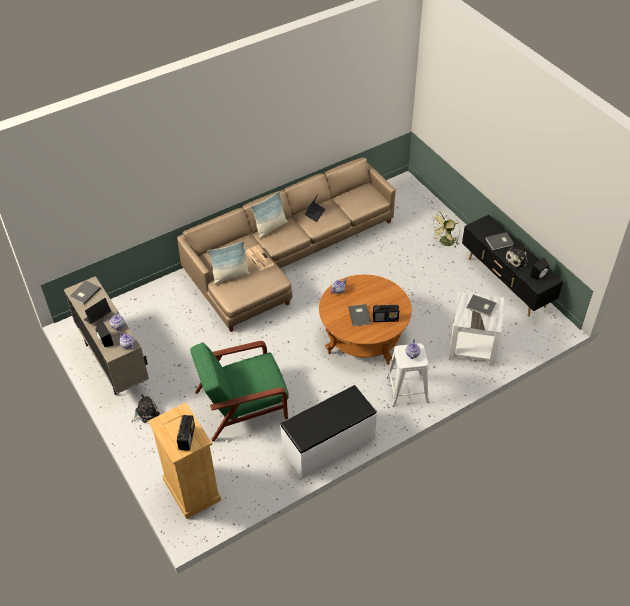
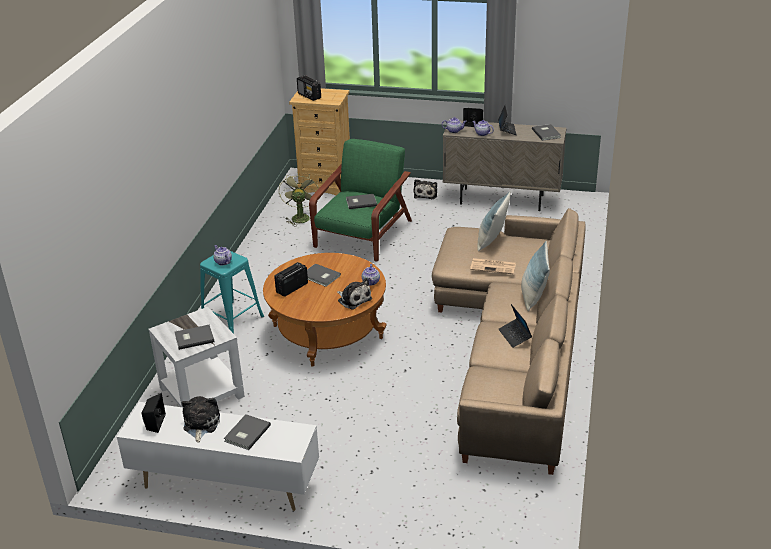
camera: 135 degrees right, 15 degrees down
(248, 373) = (360, 202): none -> grey book
(329, 445) = (257, 253): white bench -> none
(362, 285) = (353, 299): none -> plush toy
(407, 390) = (232, 319): white stool -> turquoise stool
(445, 243) = (359, 484): green fan -> green fan (300, 217)
(505, 283) = (225, 485): black tv stand -> white tv stand

